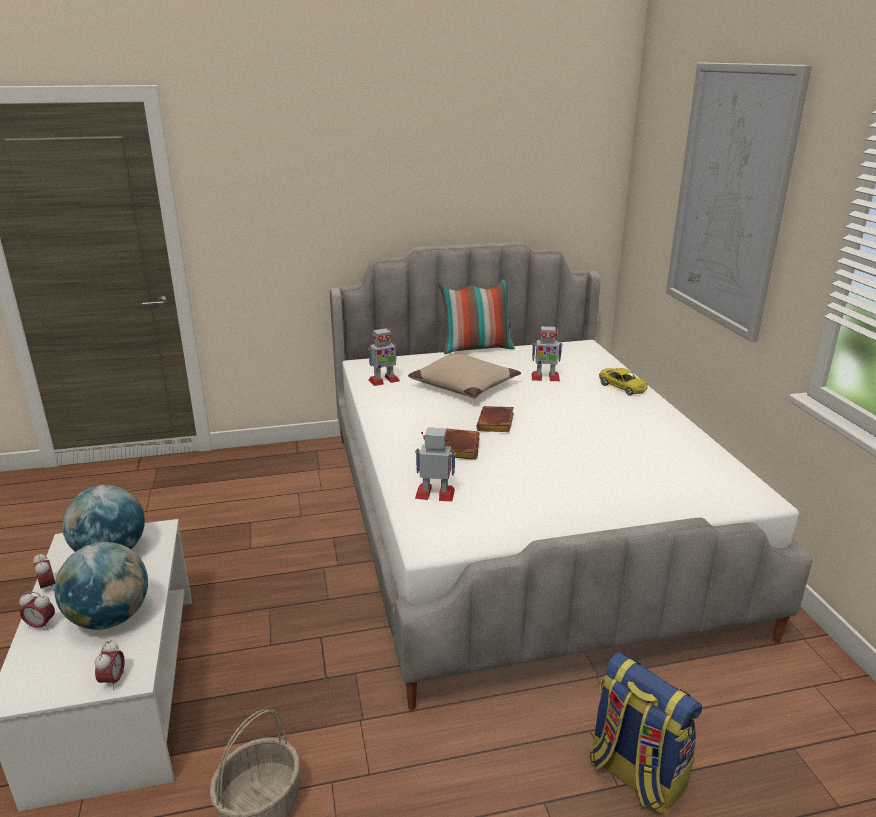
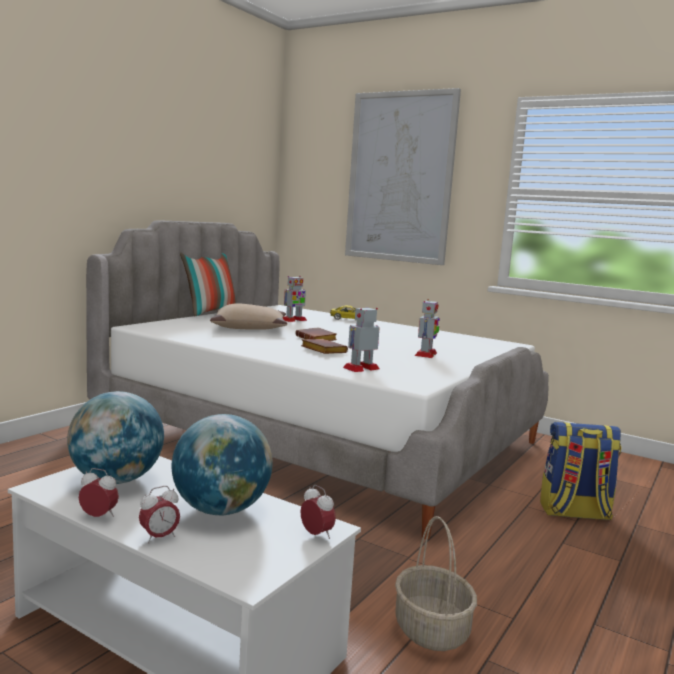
camera: 45 degrees left, 15 degrees down
(383, 380) = (179, 331): toy robot -> toy robot (426, 354)

